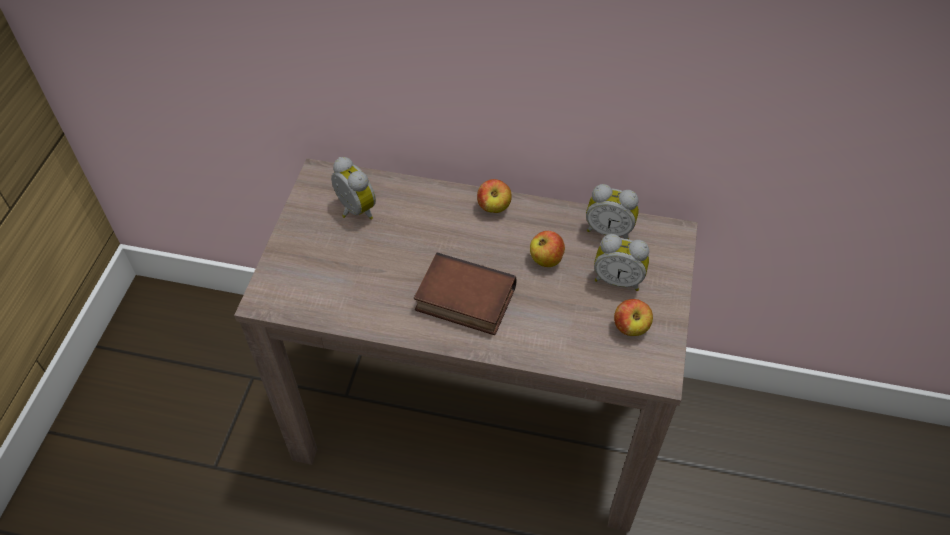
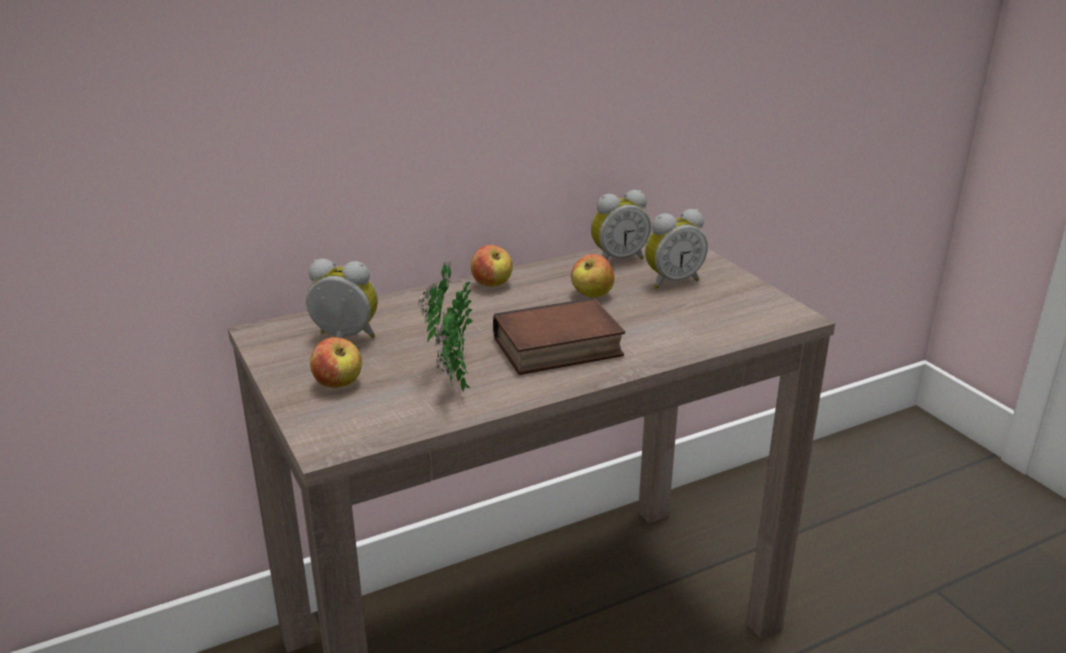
camera: 40 degrees left, 25 degrees down
(374, 288) = (451, 379): none -> potted plant
(630, 327) = (728, 302): apple -> apple (338, 384)

